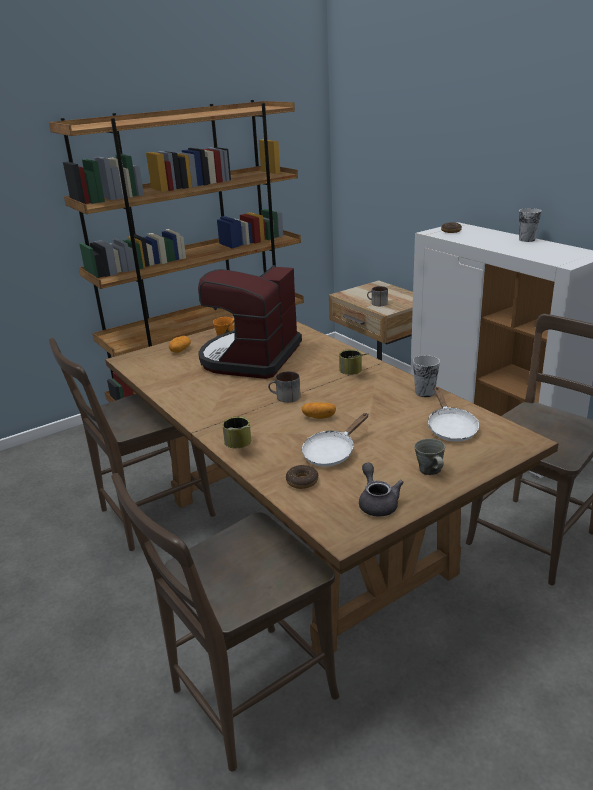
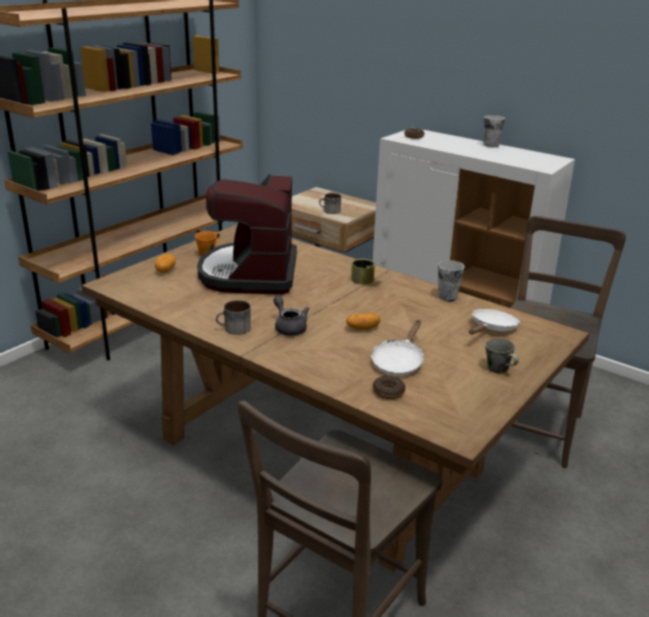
camera: 20 degrees left, 0 degrees up
(150, 515) = (141, 457): brown chair -> none
(239, 445) = (301, 364): can -> none
(285, 397) = (315, 312): mug -> mug (234, 329)
(377, 503) = (471, 403): grey teapot -> grey teapot (289, 327)
(450, 428) = (491, 328): white frying pan -> white frying pan turned 120 degrees counterclockwise

